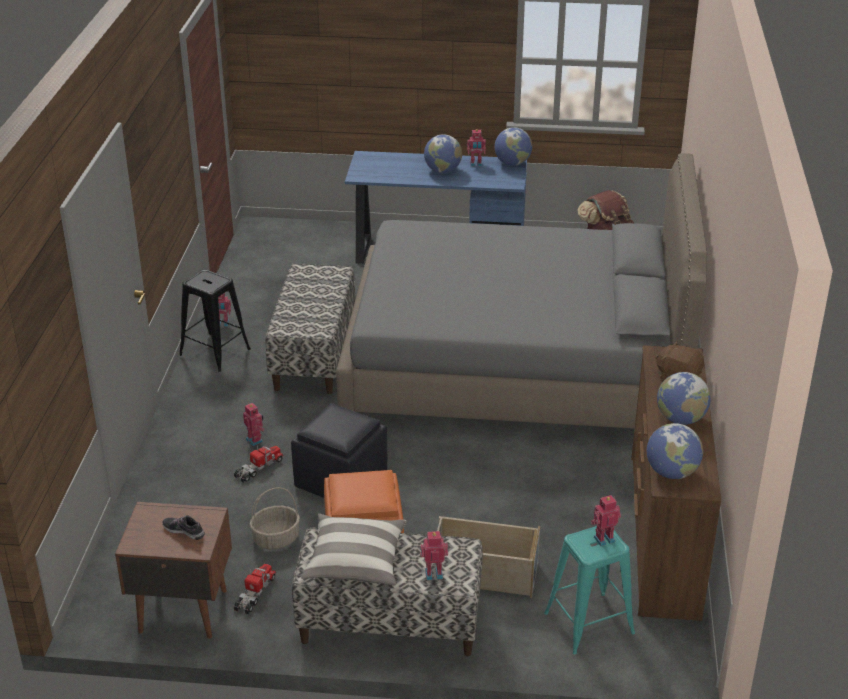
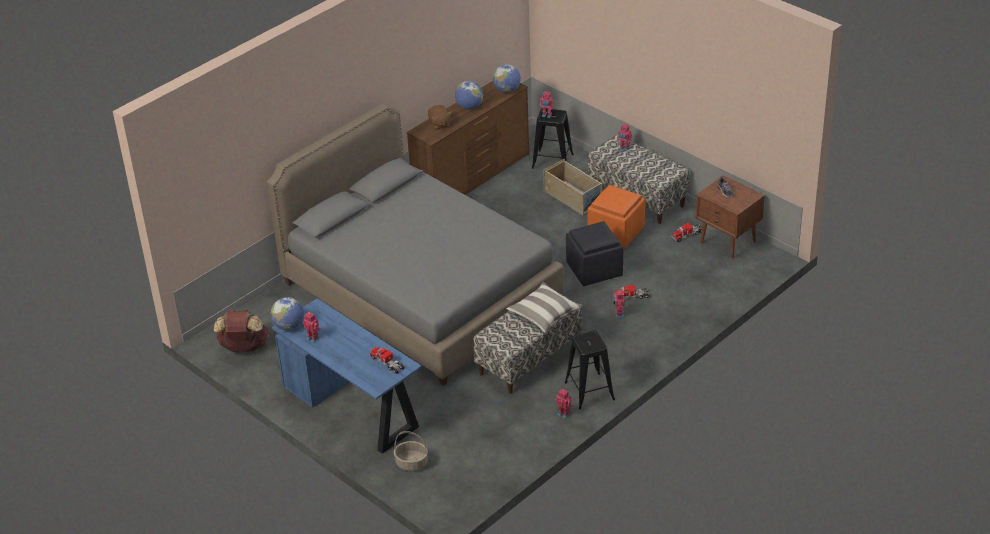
camera: 140 degrees left, 5 degrees up
(275, 539) = (656, 255): basket -> basket (412, 463)
(355, 561) = (653, 166): pillow -> pillow (544, 314)
(379, 172) = (387, 363): none -> toy truck
(442, 171) = (344, 342): globe -> none
(589, 623) = (552, 161): turquoise stool -> black stool

